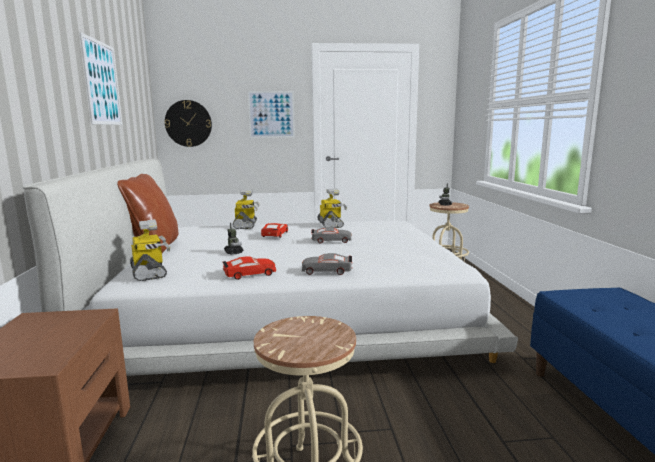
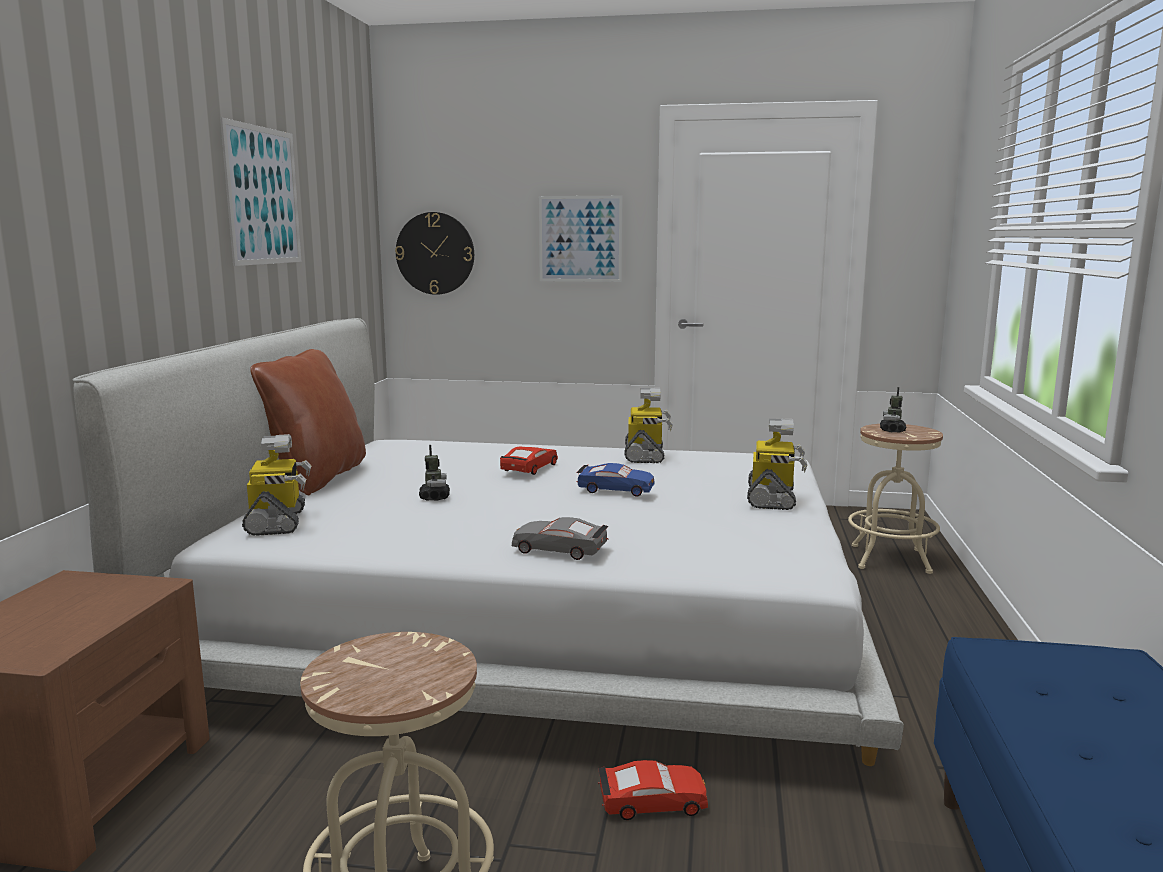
camera: 15 degrees right, 0 degrees up
(246, 225) = (495, 445): toy robot -> toy robot (772, 499)
(249, 274) = (428, 541): red toy car -> red toy car (652, 802)
(331, 240) = (615, 489): grey toy car -> blue toy car

